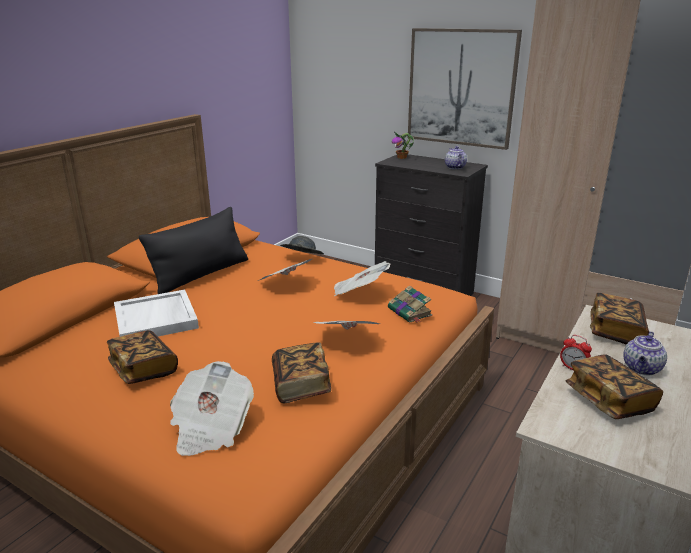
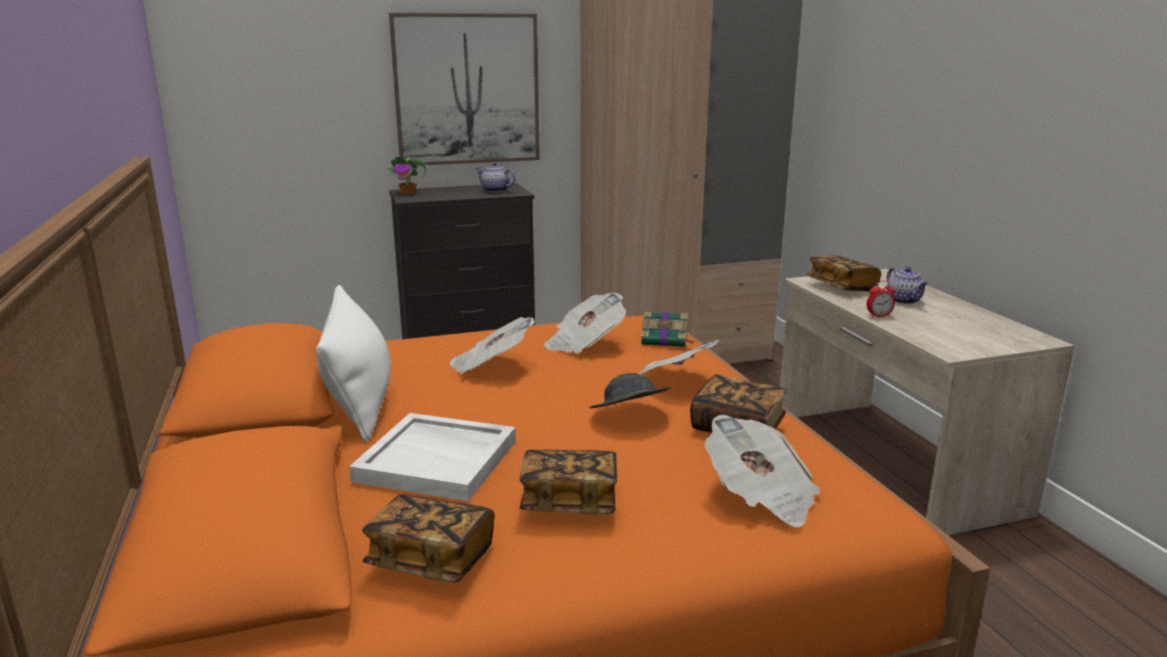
camera: 50 degrees left, 5 degrees down
(201, 275) = (359, 400): black pillow -> white pillow
(301, 259) = (438, 342): grey hat -> grey hat (629, 417)
(609, 400) = (936, 323): book -> book (432, 559)

